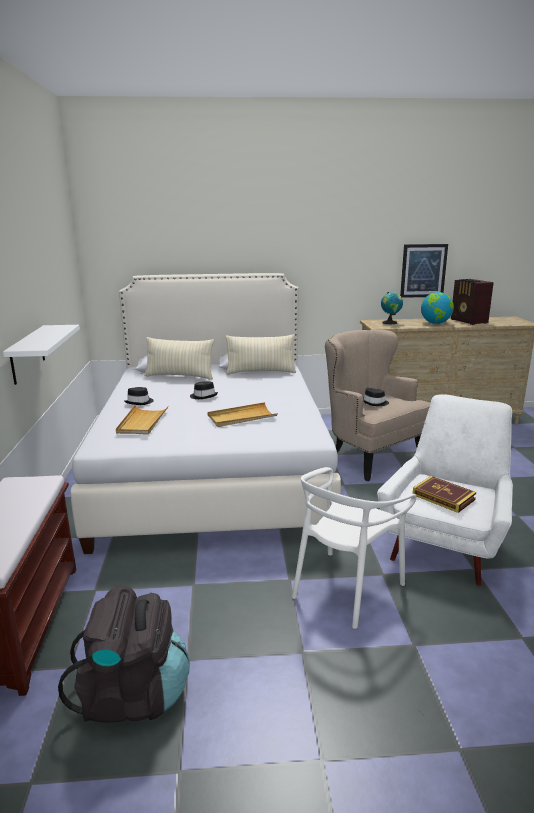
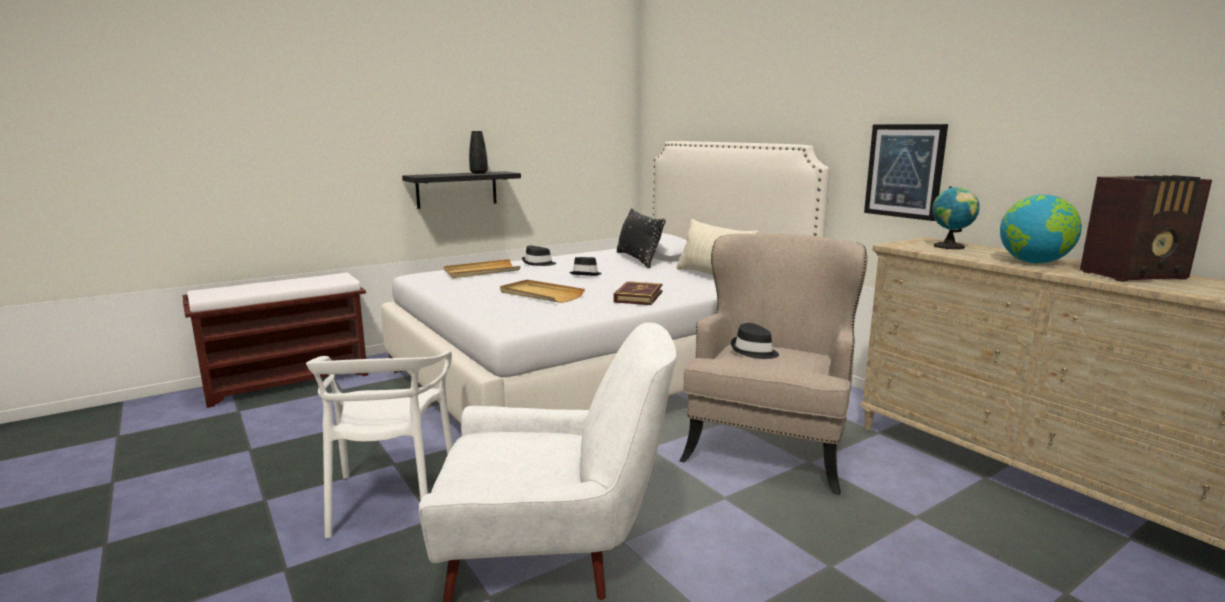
camera: 60 degrees right, 5 degrees down
(27, 354) = (457, 189): white shelf -> black shelf
(52, 332) = (479, 173): none -> black vase
(133, 695) = (203, 441): black backpack -> none
(179, 376) = (638, 259): beige pillow -> black pillow
(346, 588) = (390, 500): white chair -> white chair turned 105 degrees counterclockwise
(423, 270) = (1068, 153): picture -> picture (904, 171)
(443, 497) = (498, 455): book -> book (638, 297)
(469, 321) = (1136, 275): radio -> radio turned 135 degrees counterclockwise

